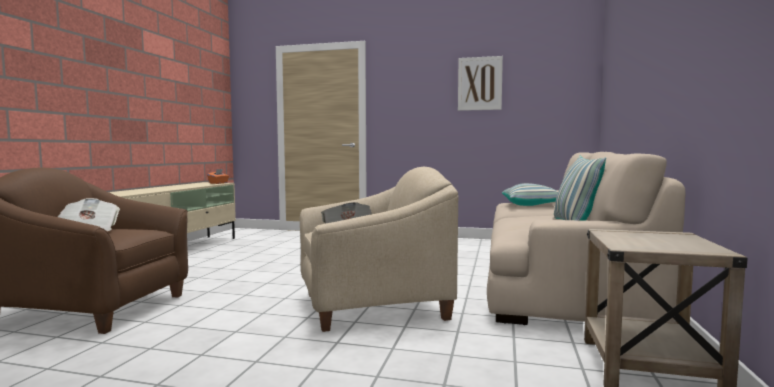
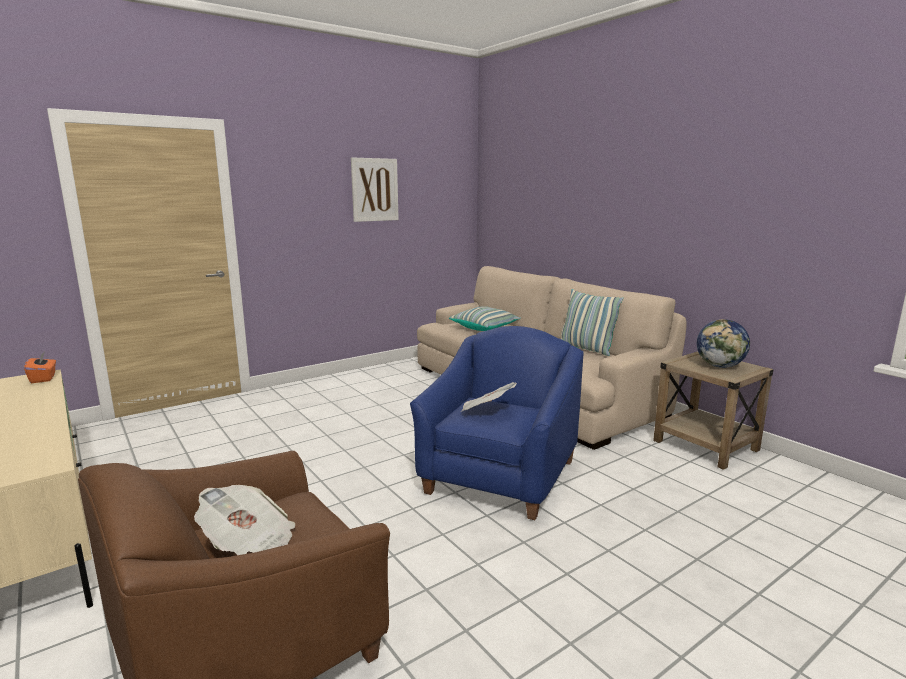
camera: 50 degrees left, 10 degrees up
(373, 306) = (500, 477): beige armchair -> blue armchair
(656, 241) = (720, 366): none -> globe

